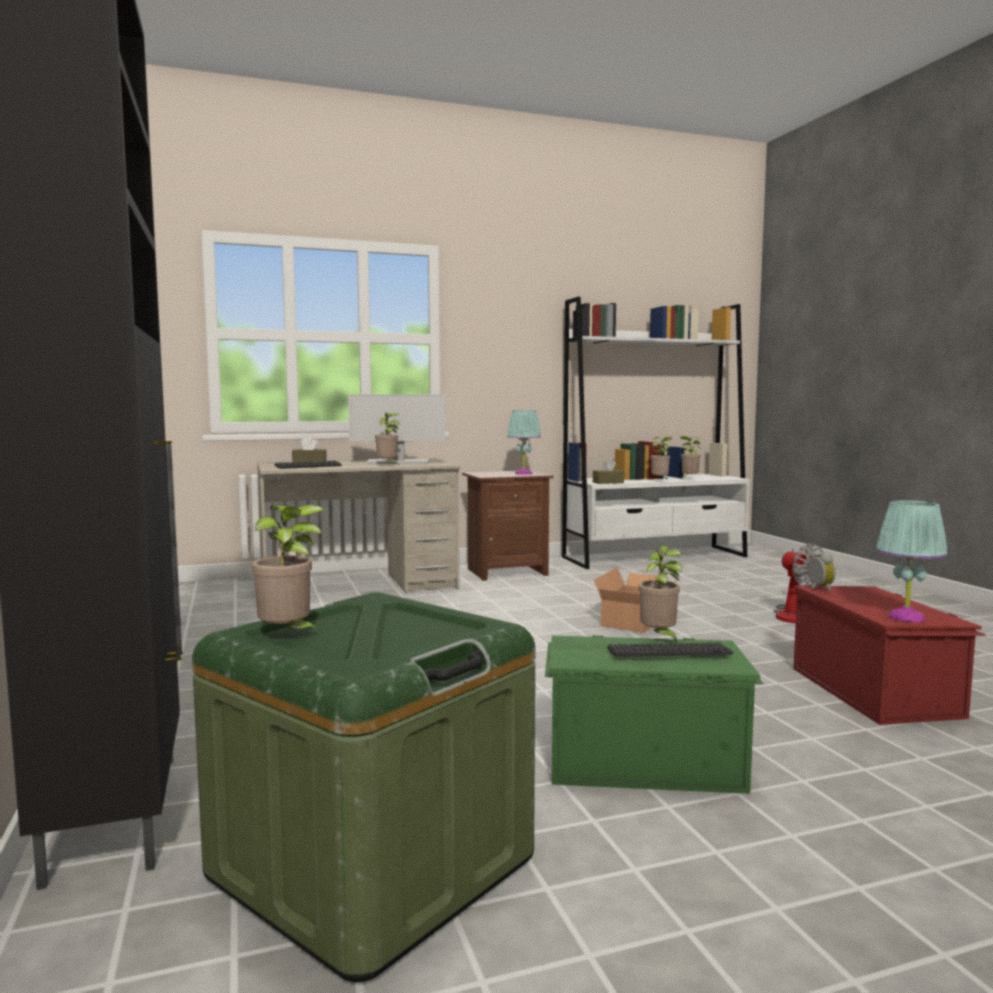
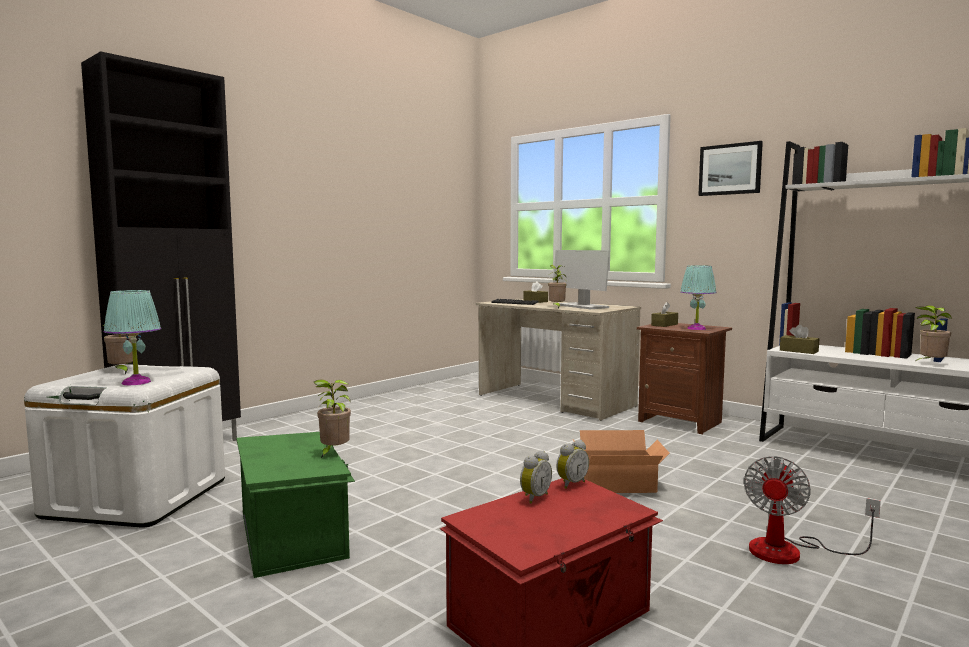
camera: 60 degrees right, 0 degrees up
(372, 866) = (137, 498): green storage box -> white storage box
(485, 474) = (664, 325): none -> brown tissue box
(503, 314) = (730, 169): none -> picture
(660, 481) = (873, 359): potted plant -> none
(669, 653) = (287, 457): keyboard -> none
(847, 600) = (534, 497): none -> alarm clock
(907, 617) = (494, 526): turquoise table lamp -> turquoise table lamp (136, 382)

